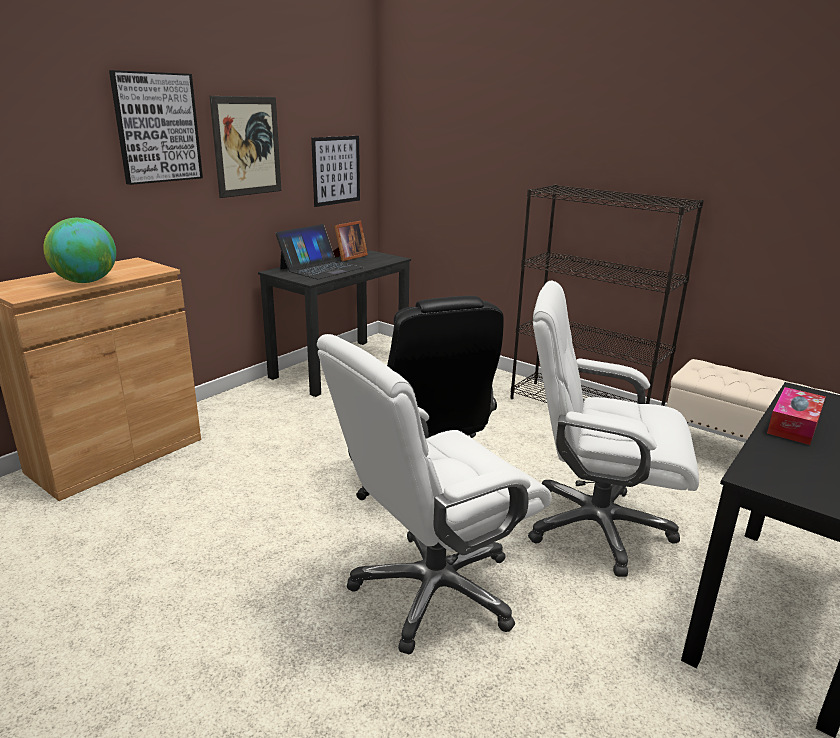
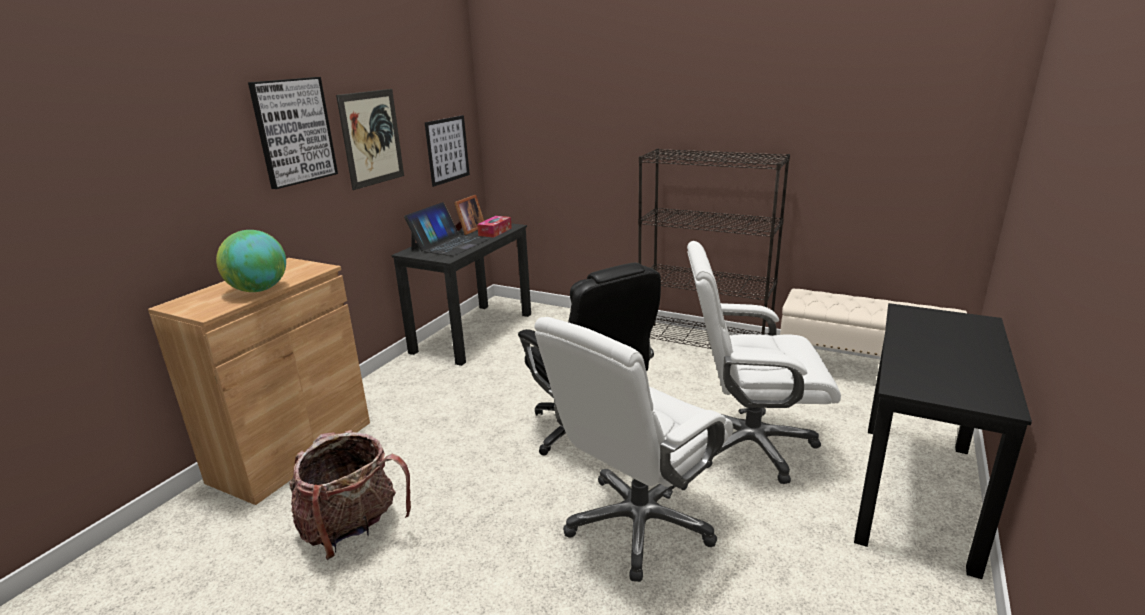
camera: 10 degrees left, 0 degrees up
(137, 542) = (353, 530): none -> backpack
(793, 425) = (910, 339): tissue box -> tissue box (495, 232)

